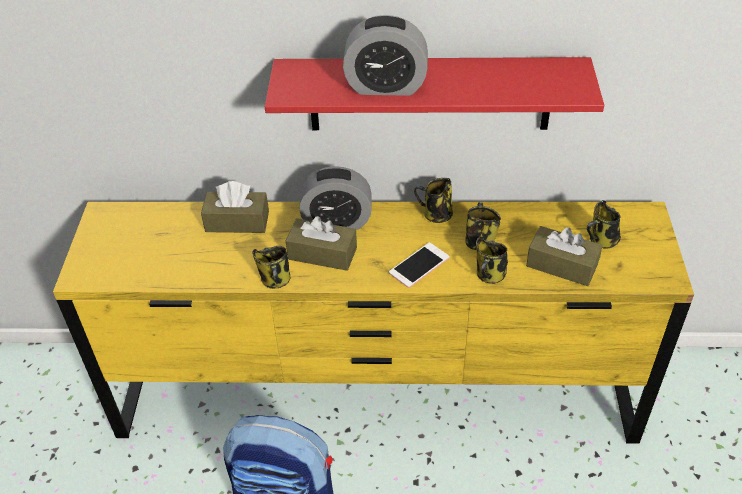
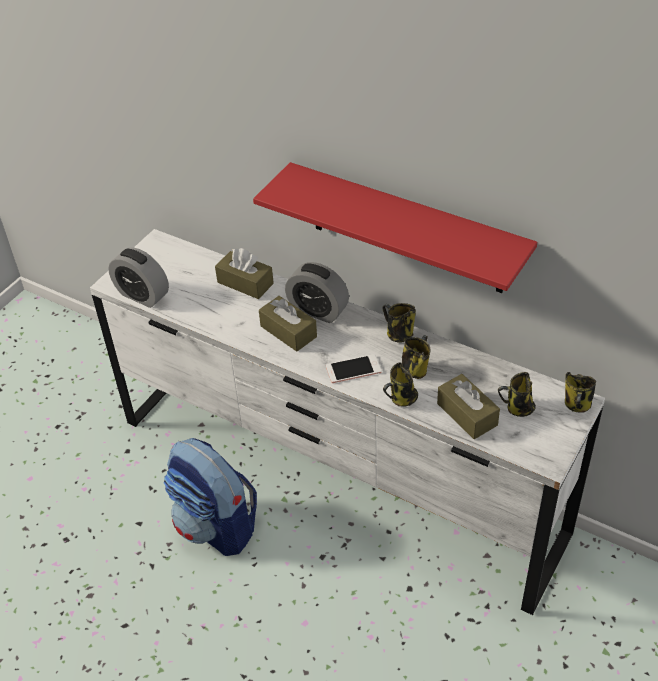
camera: 30 degrees right, 0 degrees up
(276, 281) = (240, 339): mug -> mug (577, 405)
(376, 395) = (336, 476): yellow dresser -> white dresser
(386, 86) = (351, 212): alarm clock -> alarm clock (142, 295)

